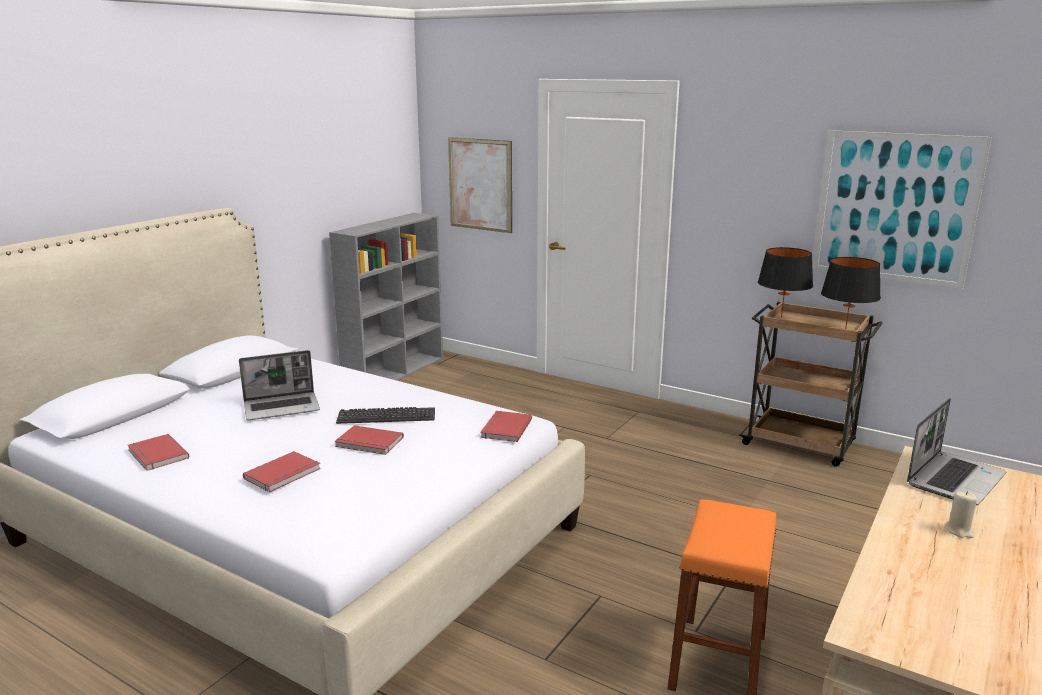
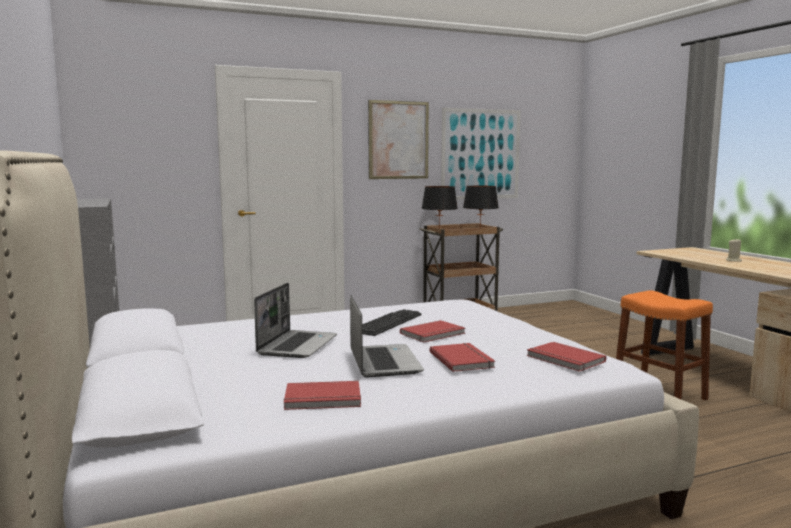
camera: 55 degrees left, 10 degrees down
(480, 185) = (150, 165): picture -> picture (398, 140)
(504, 428) = (467, 305): red book -> red book (564, 359)
(954, 479) = (680, 253): laptop -> laptop (383, 362)

